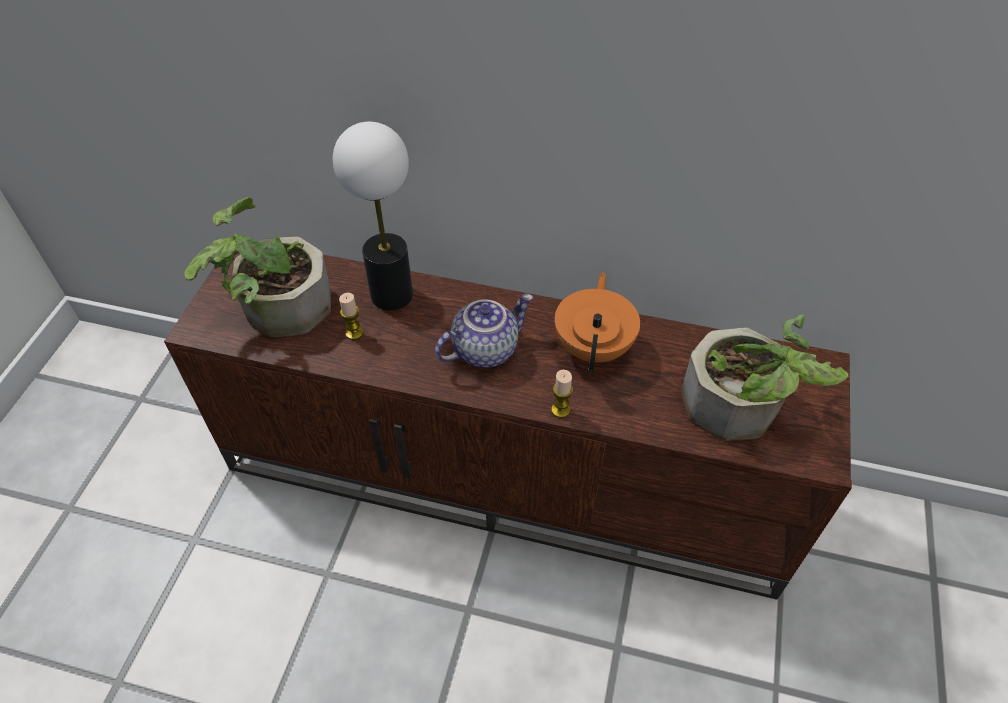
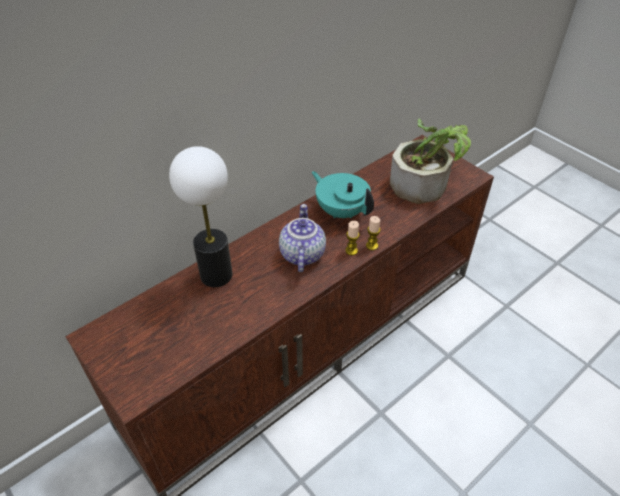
camera: 55 degrees left, 5 degrees down
(276, 307) = (163, 340): potted plant -> none
(354, 333) = (229, 308): candle -> candle (351, 250)
(594, 347) = (341, 211): orange teapot -> turquoise teapot

